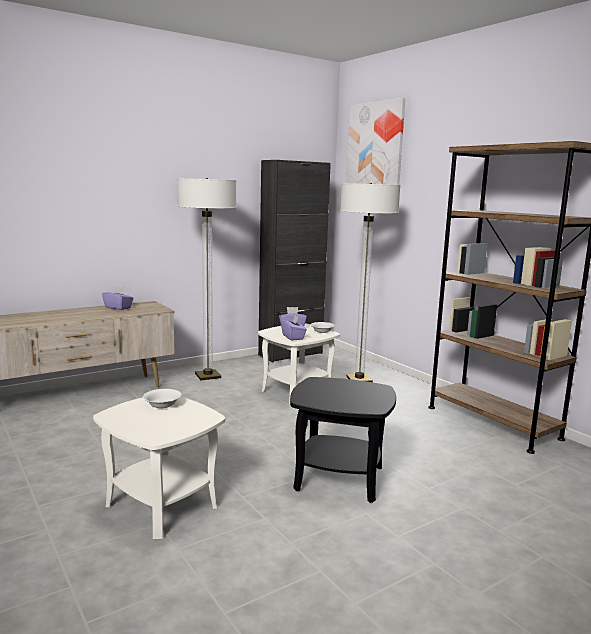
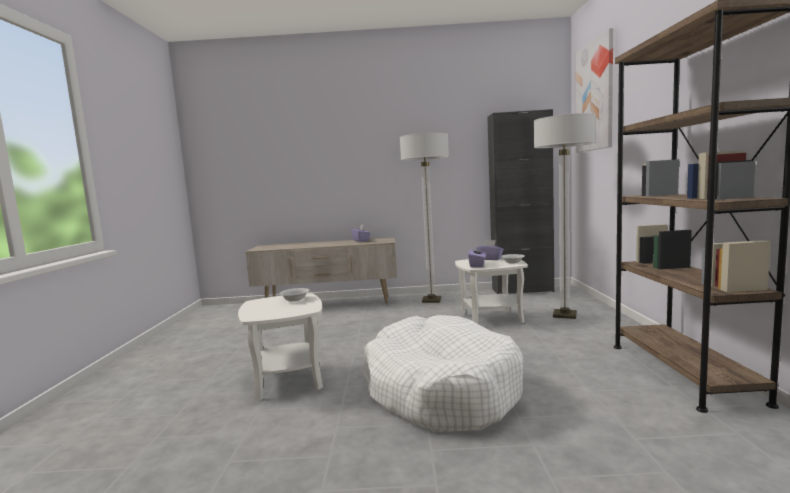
camera: 35 degrees right, 5 degrees down
(339, 478) = (440, 390): black side table -> white dog bed

